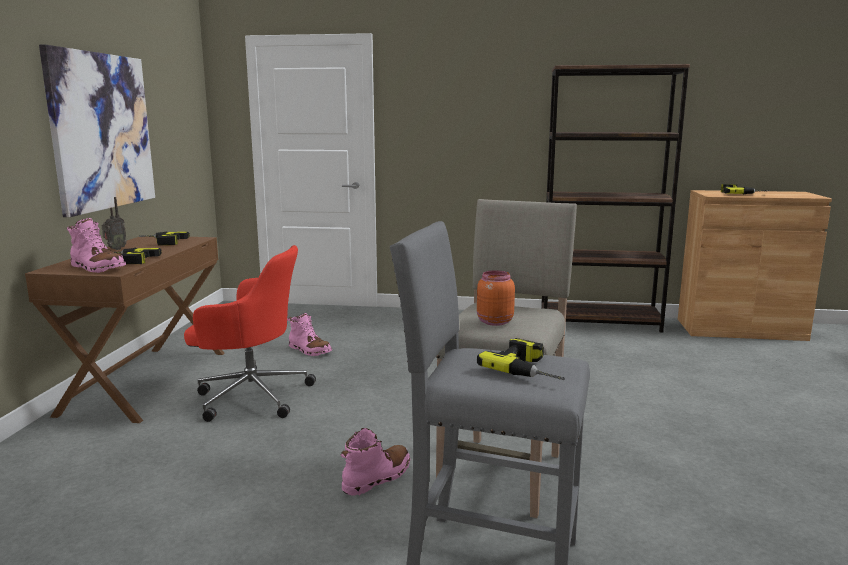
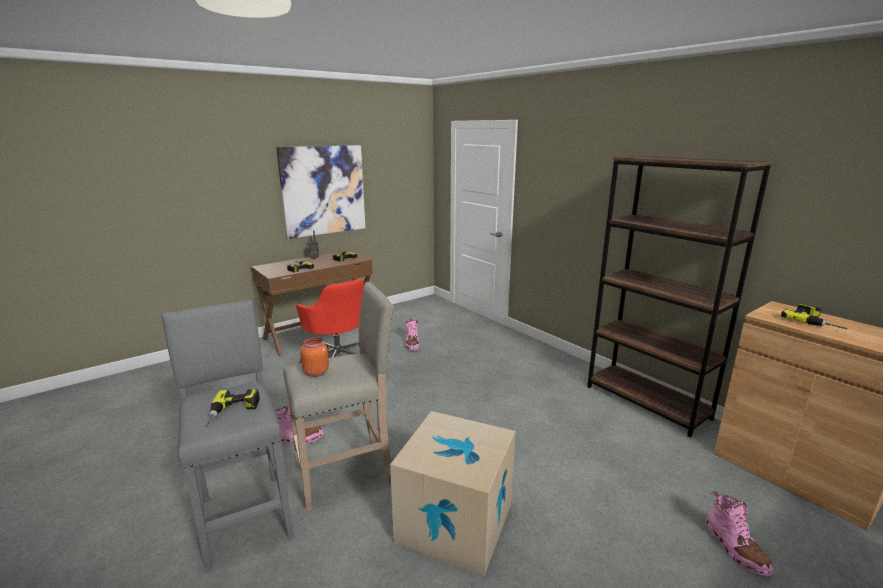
camera: 45 degrees right, 5 degrees up
(97, 268) = (275, 270): pink boot -> pink boot (735, 548)
(655, 450) = (455, 522): none -> cardboard box

